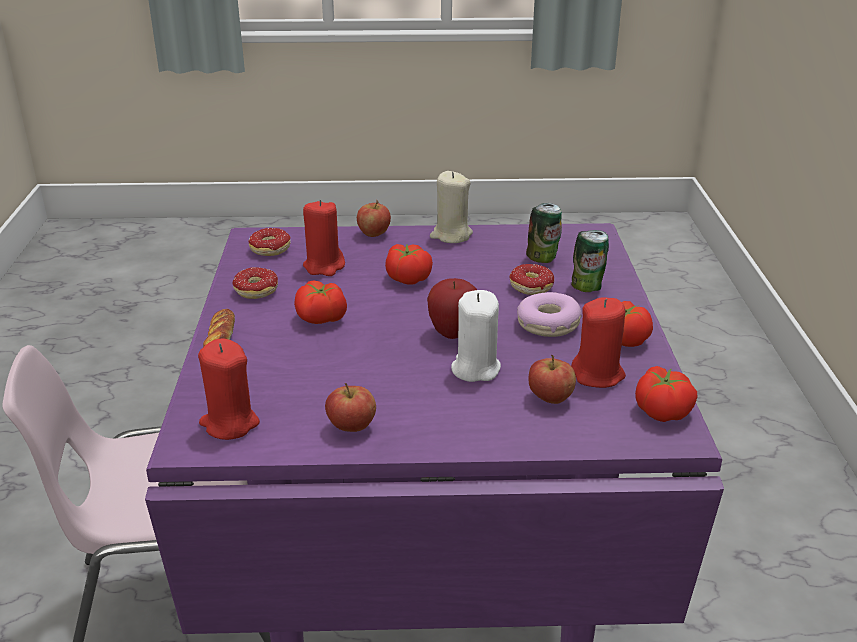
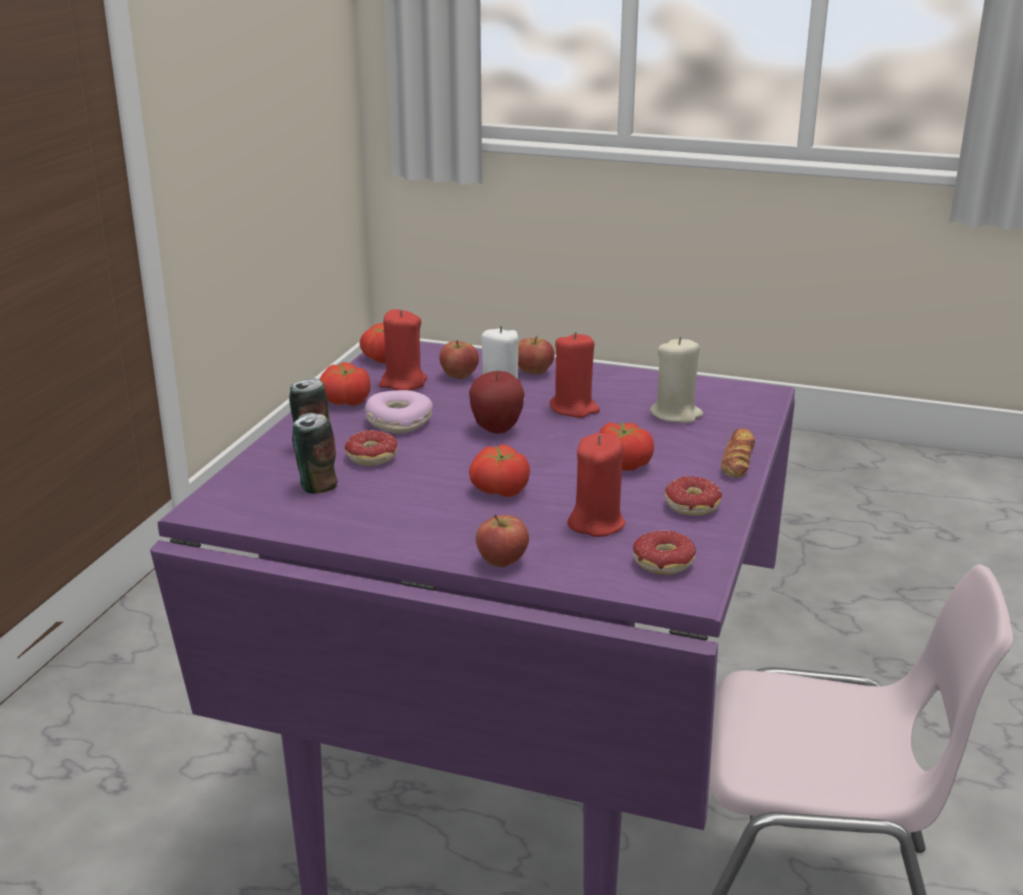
camera: 160 degrees left, 5 degrees down
(229, 423) = (729, 399): red candle -> red candle (574, 408)
(352, 427) = (629, 383): apple -> apple (534, 372)
(451, 235) = (396, 539): beige candle -> beige candle (676, 414)

